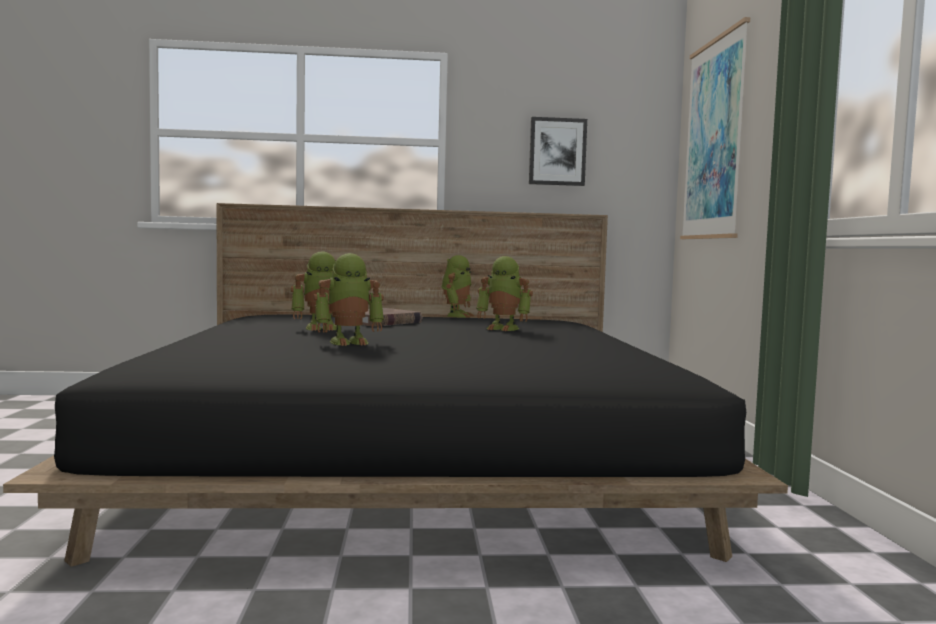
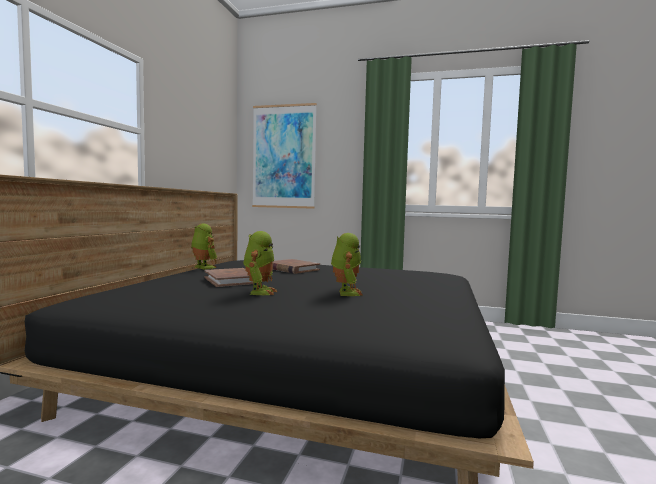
camera: 70 degrees left, 0 degrees up
(503, 328) = (292, 269): toy robot -> brown book
(557, 152) = (197, 149): picture -> none

